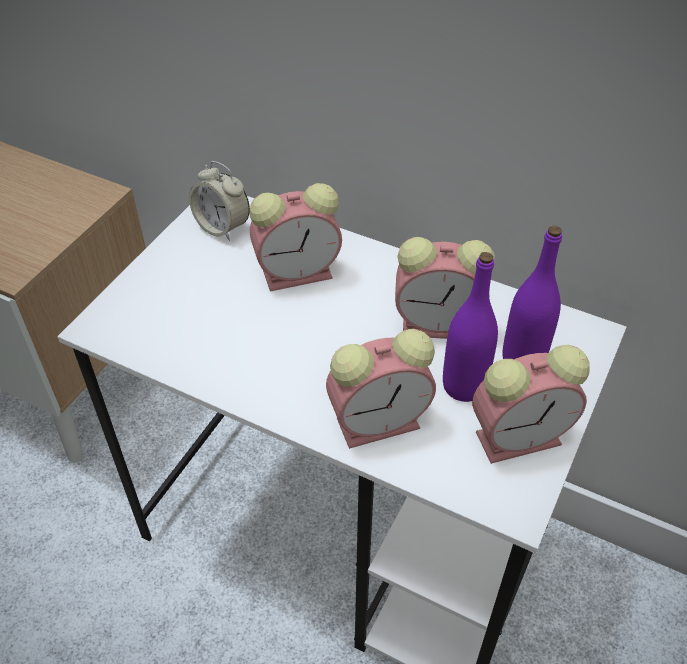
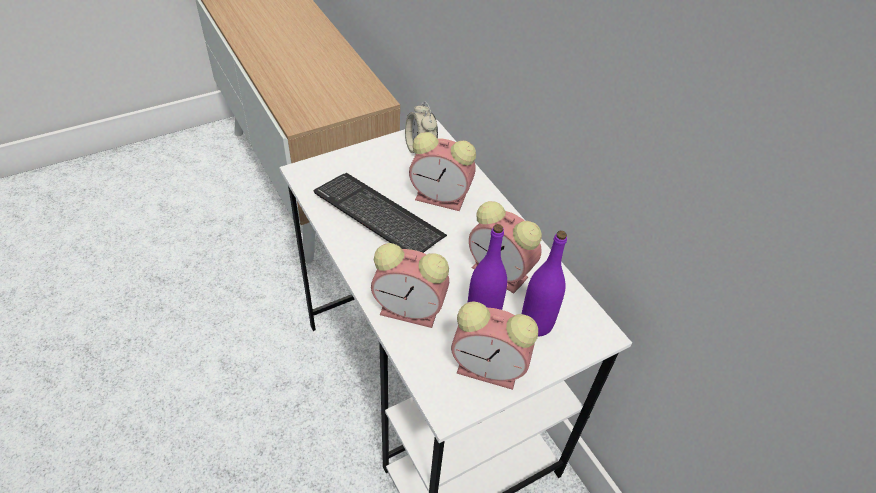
camera: 30 degrees right, 0 degrees up
(244, 332) = (378, 216): none -> keyboard

